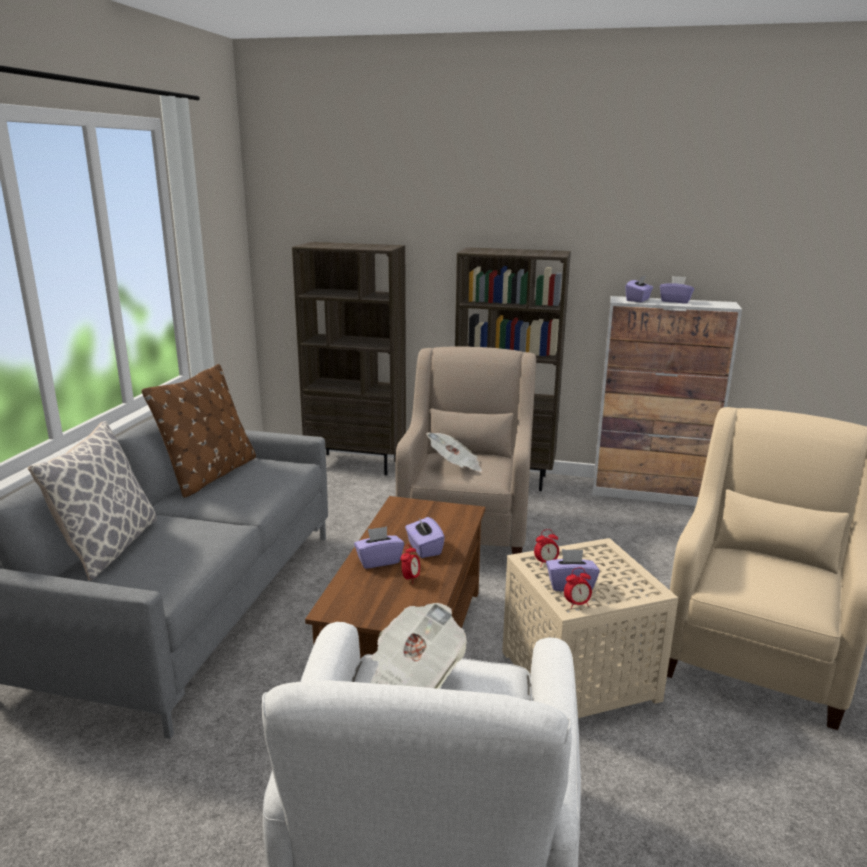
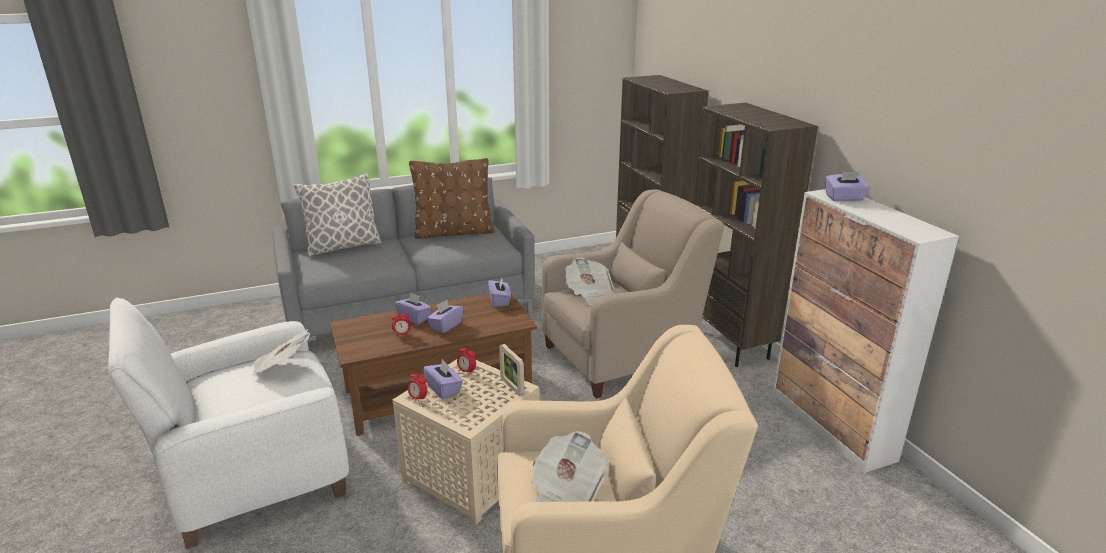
camera: 55 degrees right, 5 degrees up
(599, 549) = (512, 387): none -> picture frame
(675, 301) = (880, 212): purple tissue box -> purple tissue box (500, 301)
(787, 579) = (566, 492): none -> newspaper

